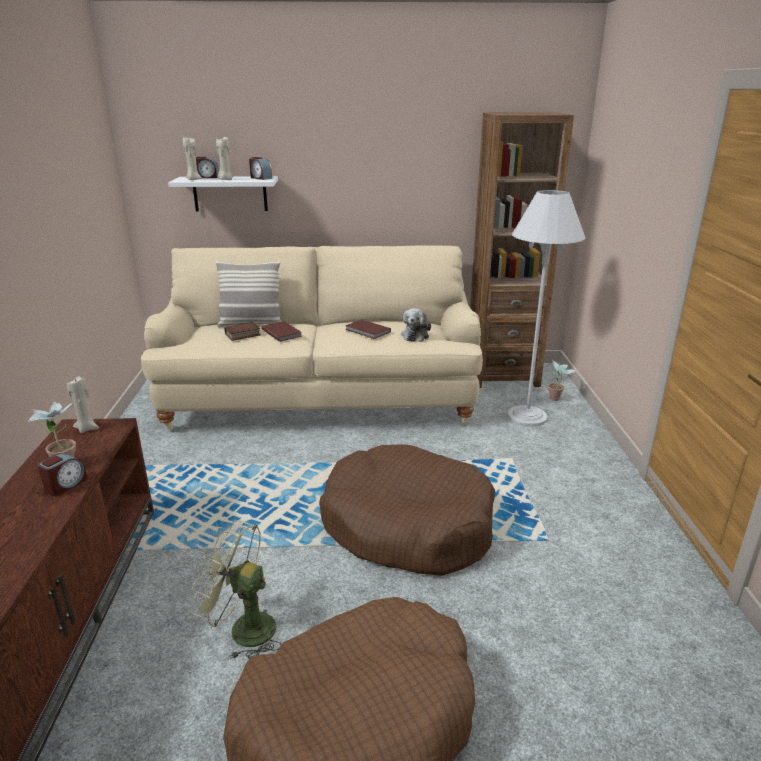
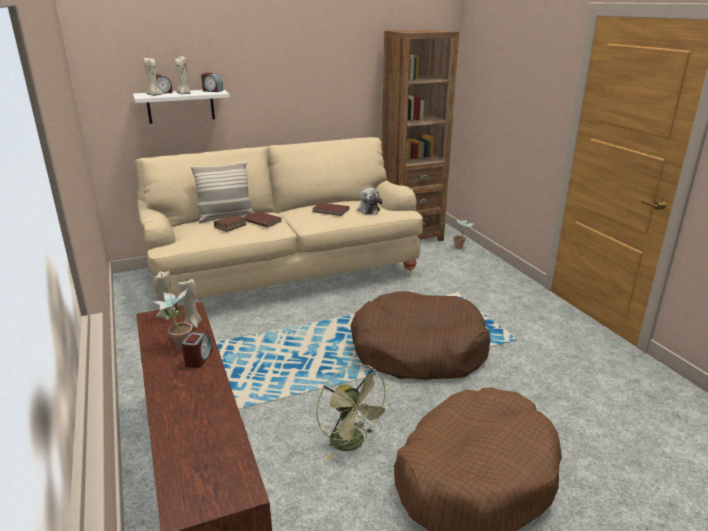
camera: 20 degrees left, 0 degrees up
(100, 443) = (193, 324): none -> beige candle
(243, 629) = (352, 444): green fan -> green fan turned 120 degrees counterclockwise
(527, 416) = (448, 262): white floor lamp -> none

